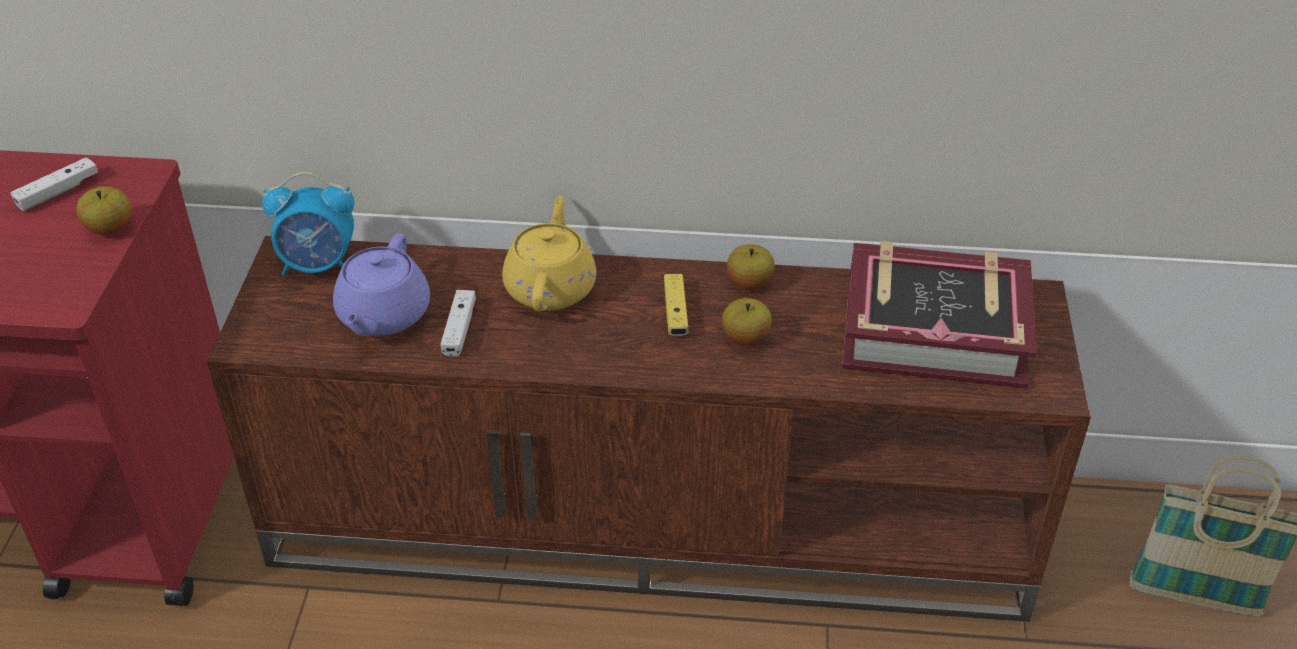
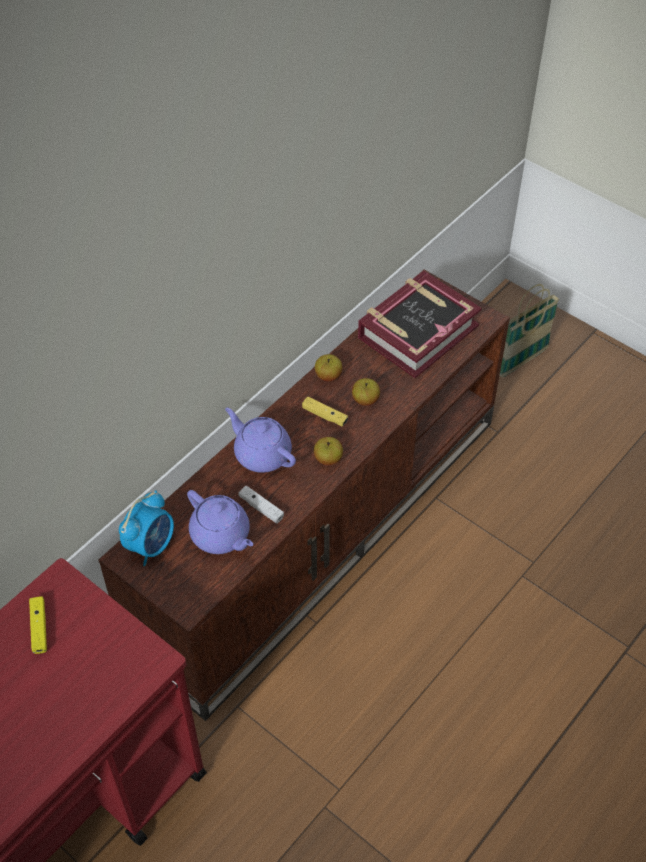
camera: 55 degrees left, 10 degrees up
(58, 192) = (39, 628): white game controller -> yellow game controller
(110, 228) = (103, 614): apple -> apple (328, 459)
(551, 287) = (261, 454): yellow teapot -> purple teapot

